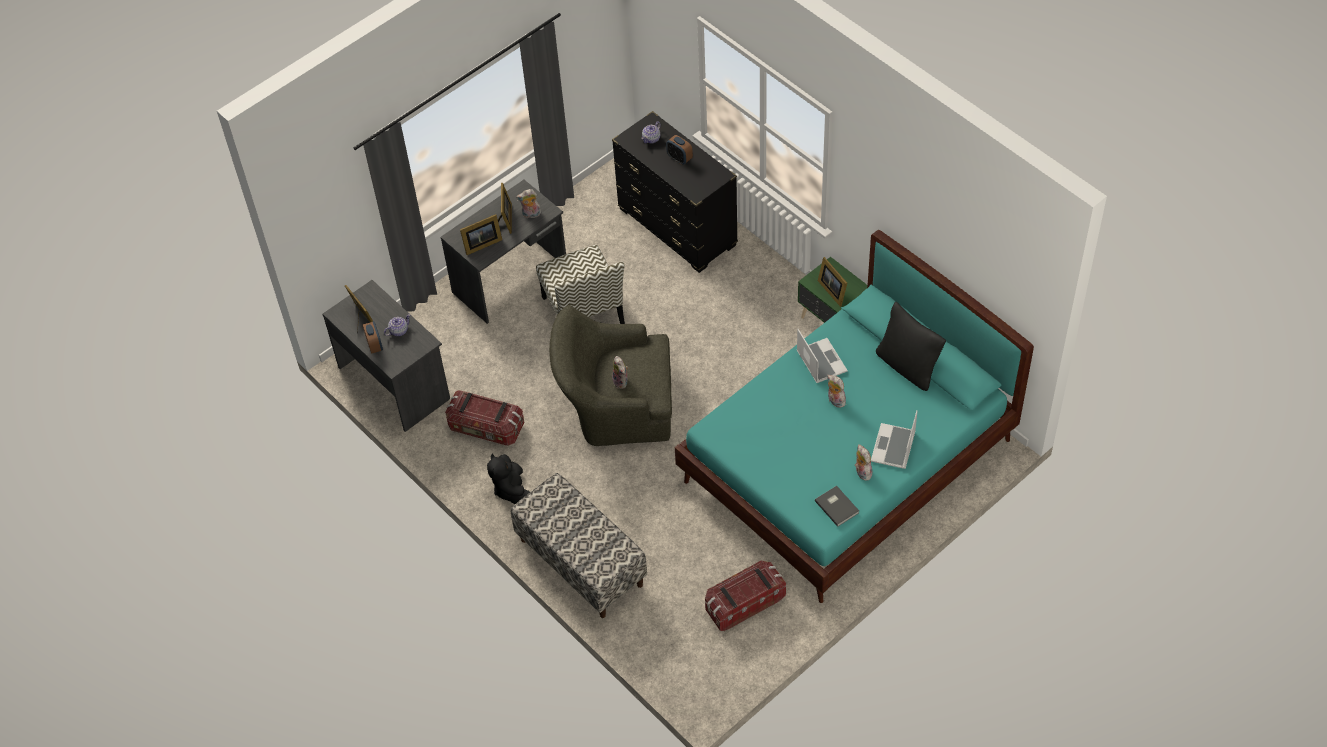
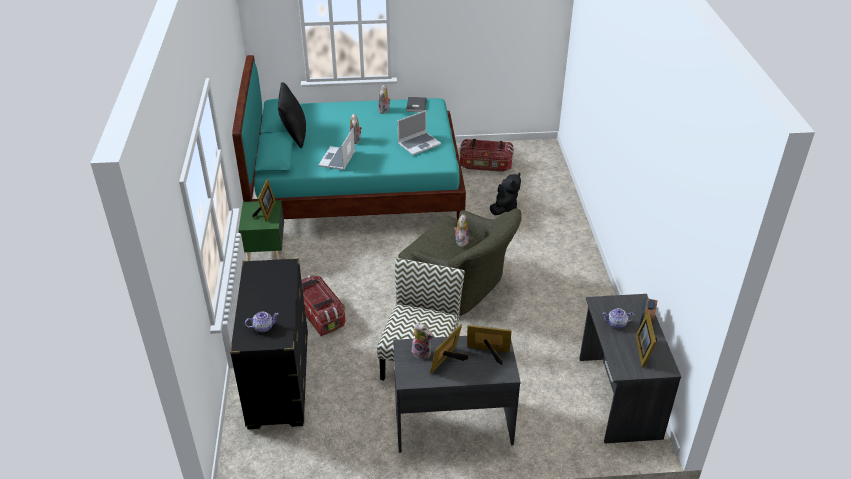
camera: 145 degrees left, 15 degrees down
(486, 428) = (566, 324): storage box -> storage box (320, 314)
(511, 489) = (577, 279): black plush toy -> black plush toy (504, 207)
(581, 562) = (562, 223): bench -> none
(679, 158) = (264, 298): alarm clock -> none
(894, 448) = (354, 111): laptop -> laptop (419, 144)

